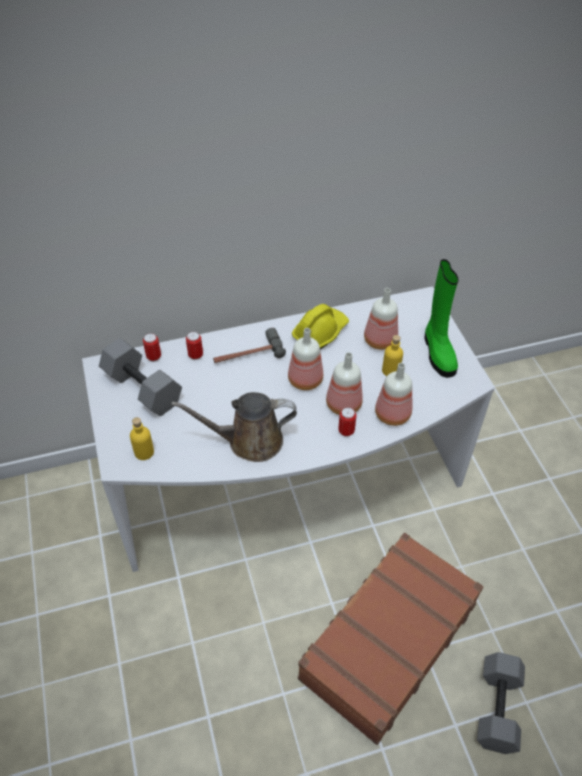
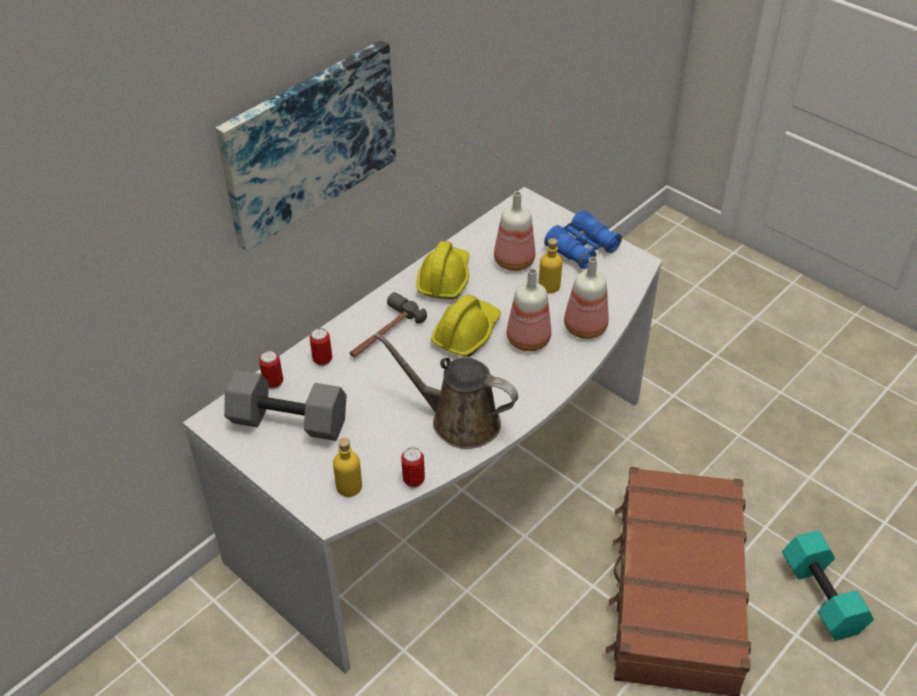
camera: 30 degrees left, 5 degrees down
(215, 193) = (308, 142): none -> picture
(249, 441) = (458, 420): brown watering can -> brown watering can turned 60 degrees clockwise
(304, 379) = (466, 333): bottle -> yellow hard hat
(346, 431) = (552, 364): can -> can (414, 480)
(438, 352) = (582, 249): green boot -> blue binoculars
(498, 709) = (823, 597): grey dumbbell -> turquoise dumbbell

